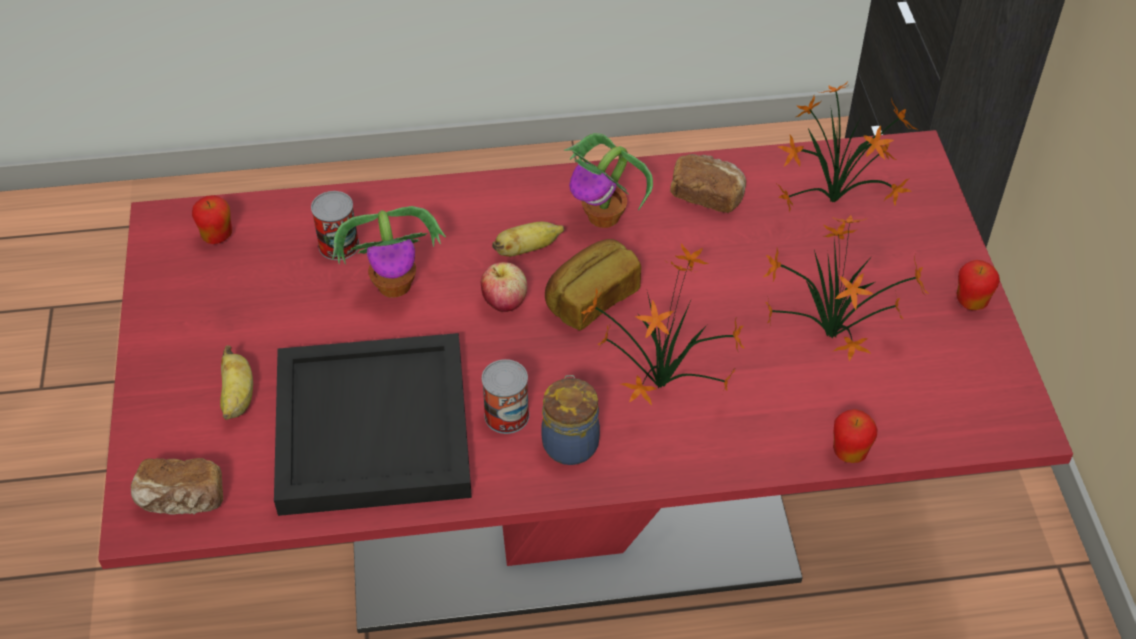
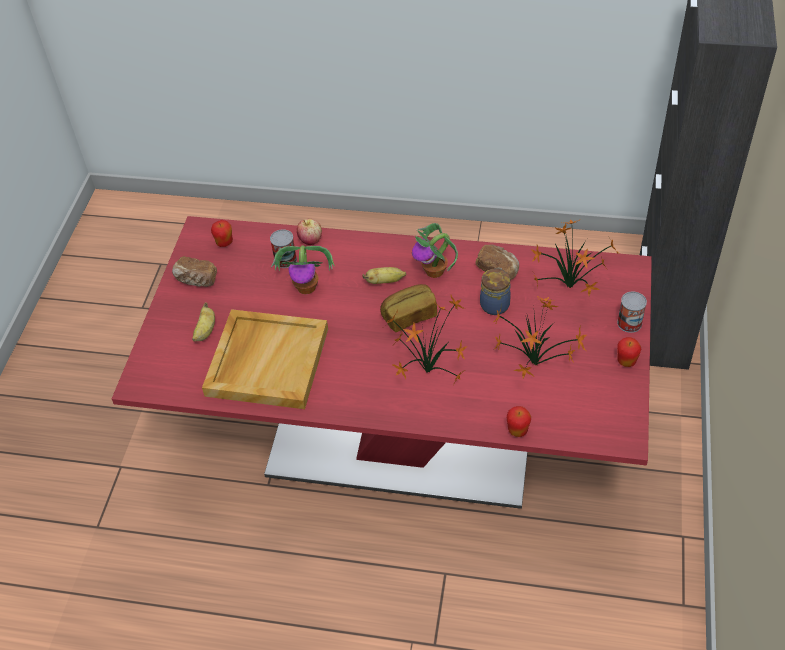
camera: 20 degrees right, 0 degrees up
(182, 501) = (160, 378): bread -> bread (196, 280)
(371, 427) = (267, 361): black tray -> beige tray
(504, 302) = (361, 308): apple -> apple (310, 240)
(506, 415) = (339, 370): can -> can (629, 323)
(570, 442) = (367, 391): jar -> jar (495, 304)

